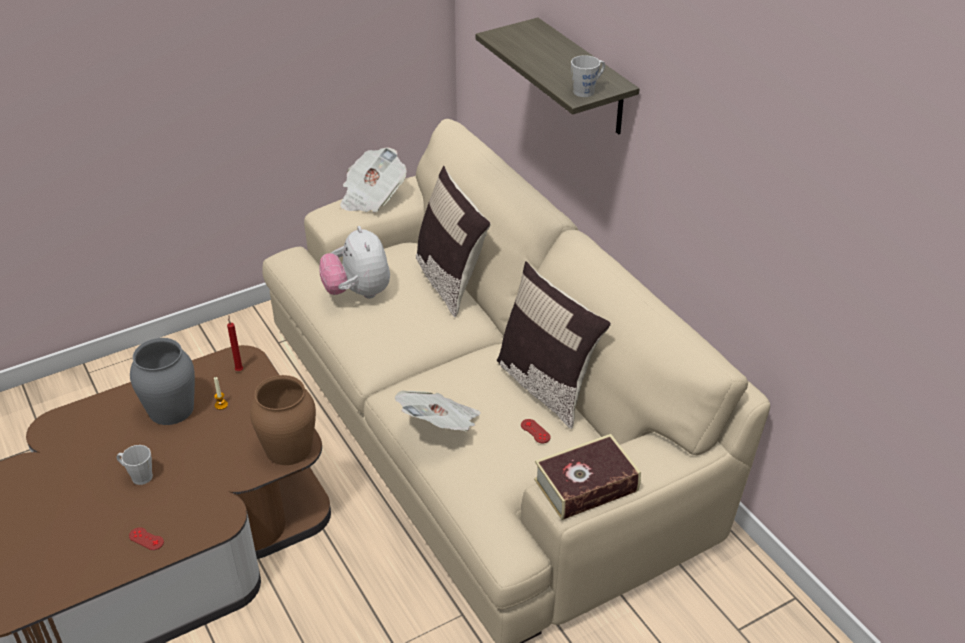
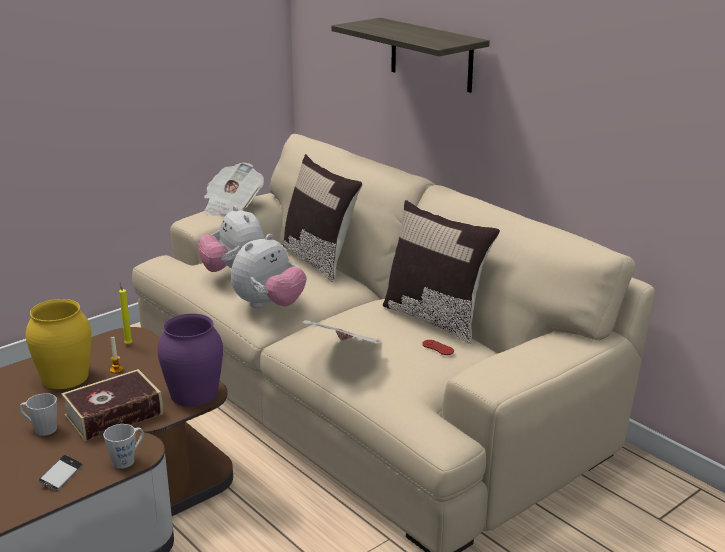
camera: 10 degrees left, 15 degrees down
(146, 539) = (61, 476): red game controller -> phone
(171, 409) = (65, 377): grey vase -> yellow vase
(239, 370) = (128, 344): red candle -> yellow candle
(288, 448) = (193, 394): brown vase -> purple vase
(382, 344) = (269, 305): none -> plush toy
(586, 485) = (506, 369): book -> book (114, 415)
(587, 90) = (446, 42): grey mug -> grey mug (127, 459)

